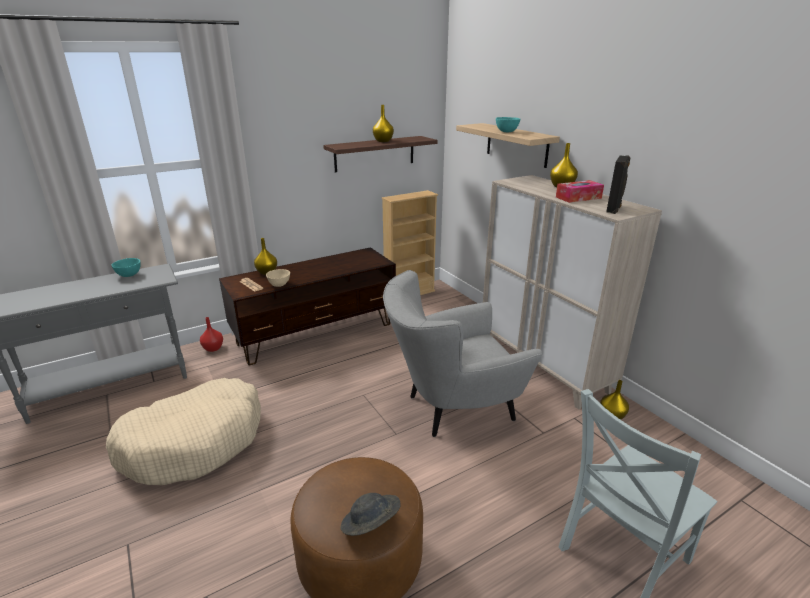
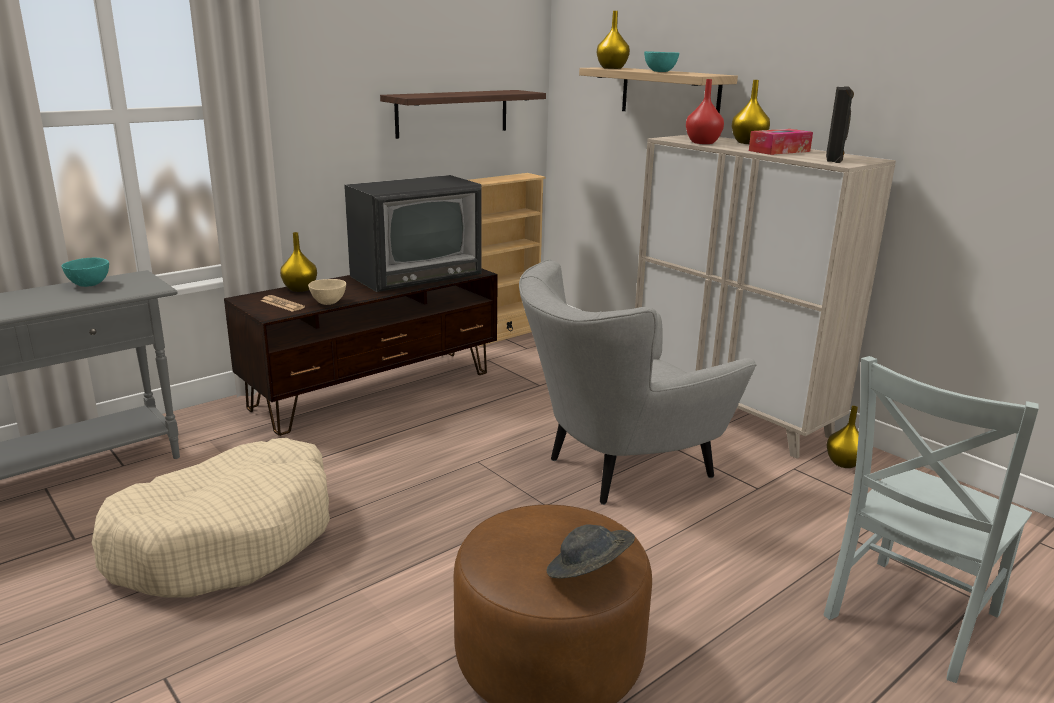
camera: 10 degrees left, 5 degrees down
(213, 348) = (209, 417): red vase -> red vase (702, 143)
(343, 262) = (415, 274): none -> television
(383, 141) = (468, 92): yellow vase -> yellow vase (612, 68)

